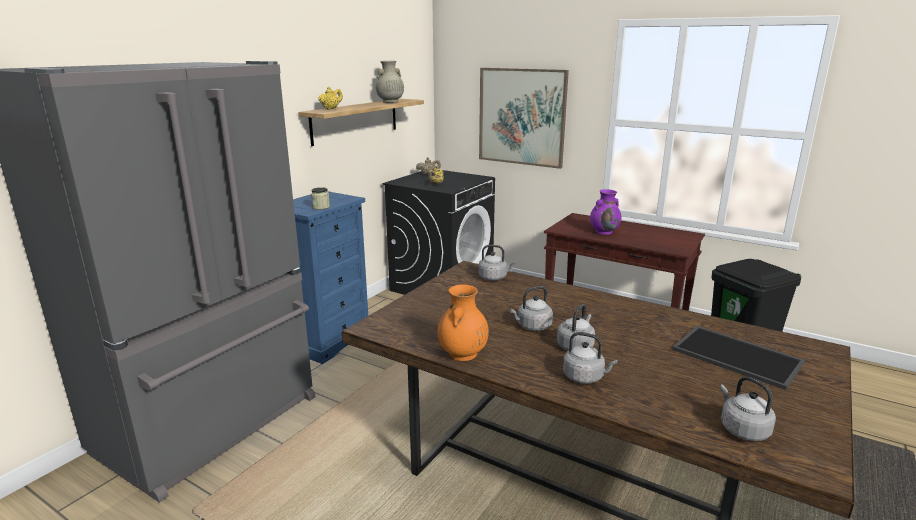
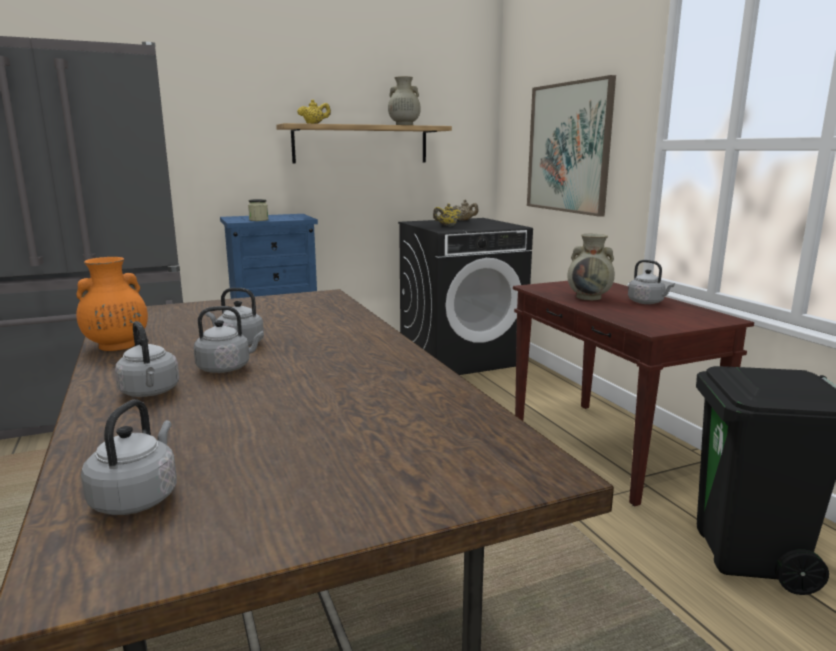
camera: 35 degrees right, 5 degrees down
(494, 277) = (326, 304): grey kettle -> grey kettle (647, 302)
(604, 232) = (589, 297): purple vase -> beige vase
(738, 356) = (381, 433): tray -> none

